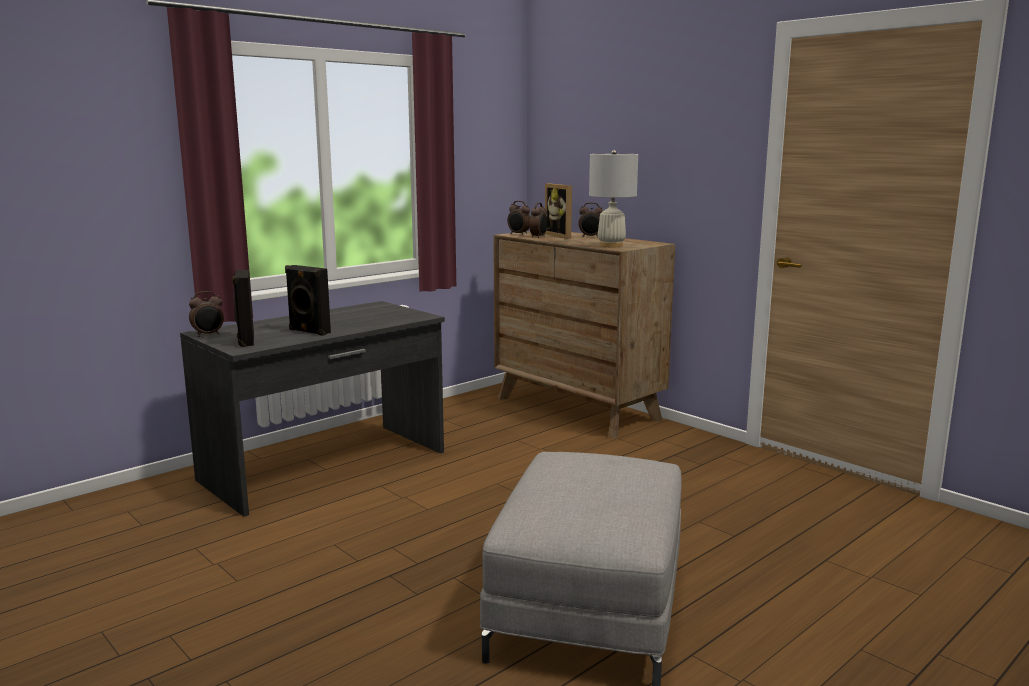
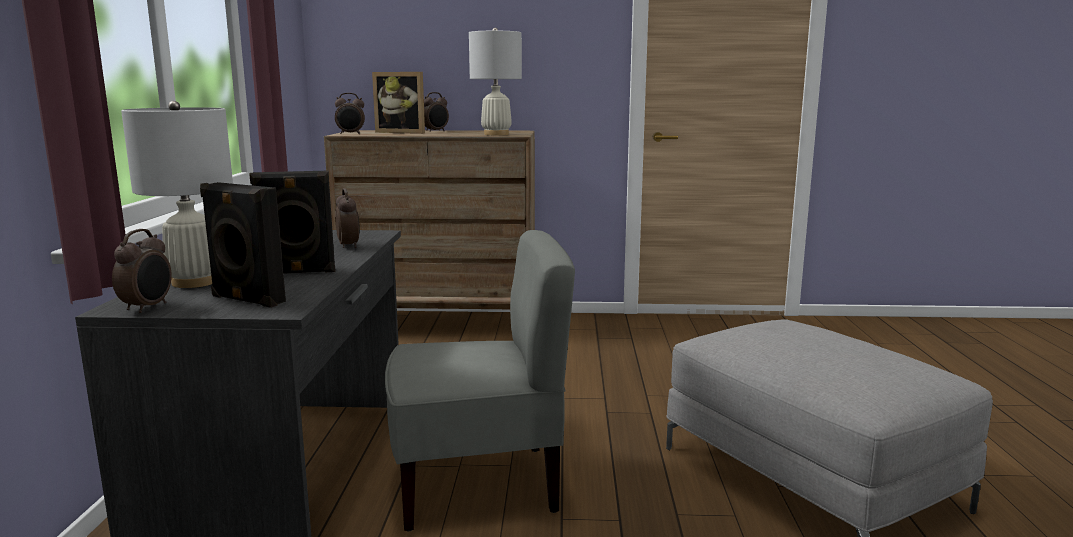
camera: 45 degrees left, 0 degrees up
(258, 326) = (195, 282): none -> white table lamp
(391, 510) = (478, 484): none -> grey chair
(538, 237) = (387, 134): alarm clock -> alarm clock (349, 246)

